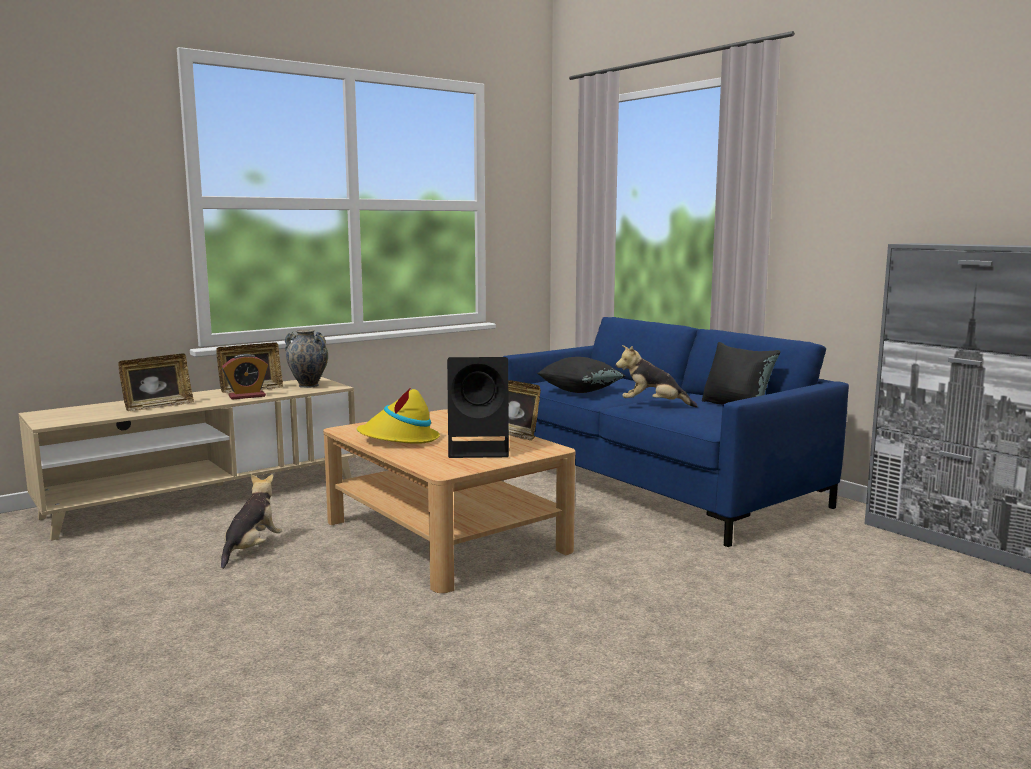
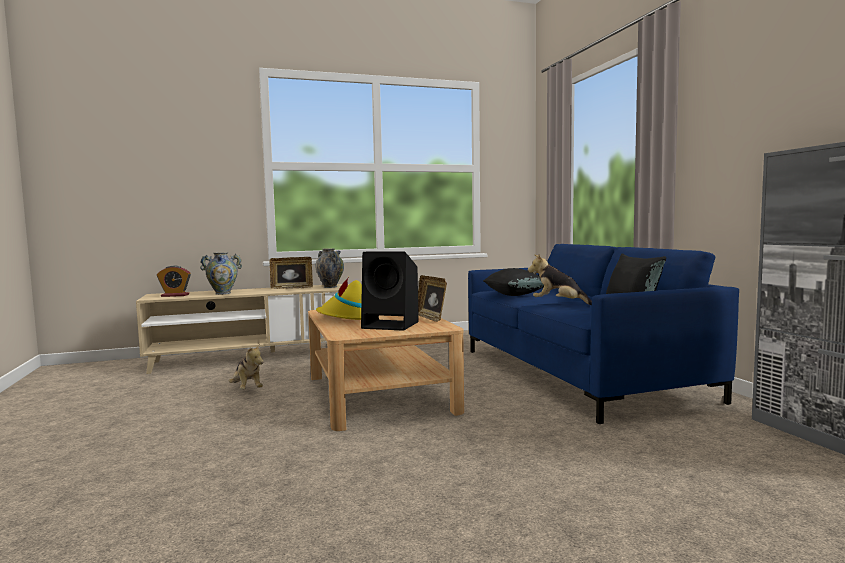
camera: 20 degrees right, 5 degrees down
(158, 406) = (223, 293): picture frame -> vase
(247, 396) = (283, 290): alarm clock -> alarm clock (175, 295)
(251, 549) = (246, 389): plush toy -> plush toy turned 105 degrees clockwise

